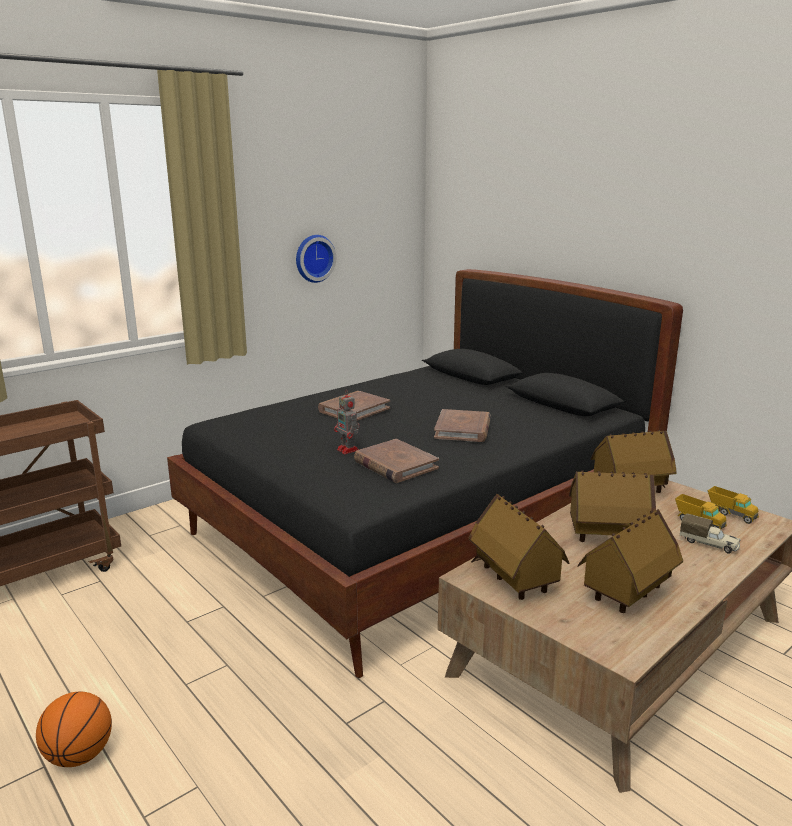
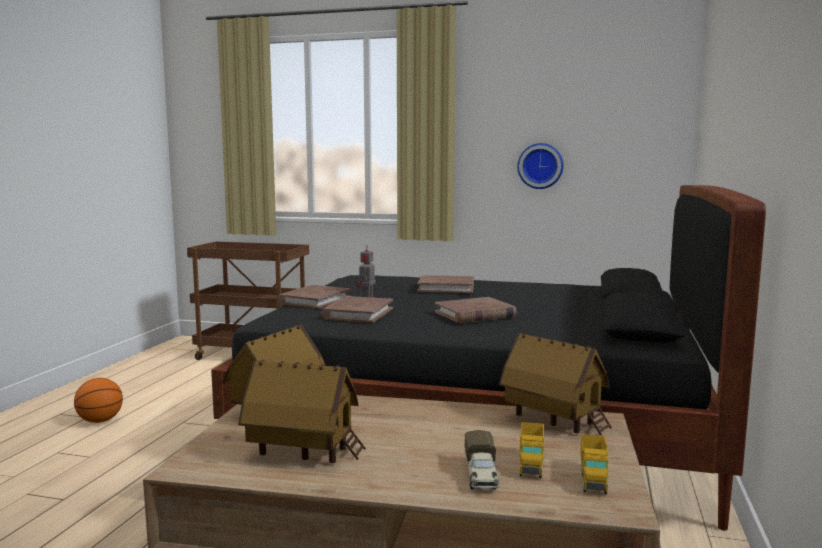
camera: 55 degrees right, 10 degrees down
(307, 468) = (315, 300): none -> brown book
(608, 538) = (416, 428): toy house -> none

